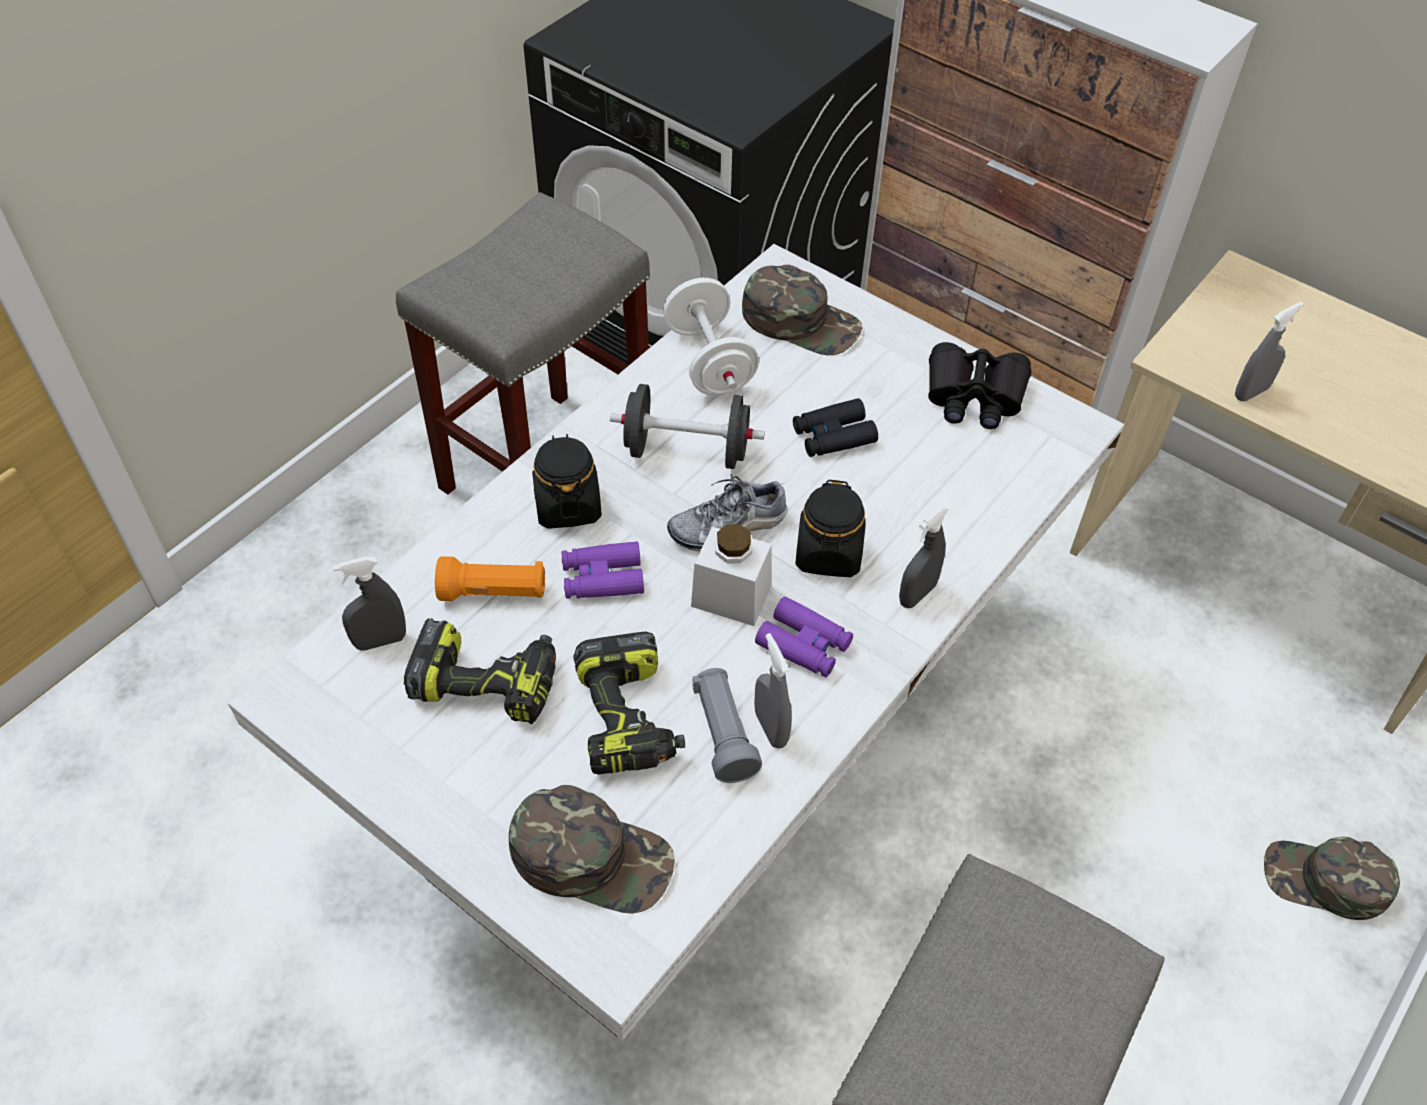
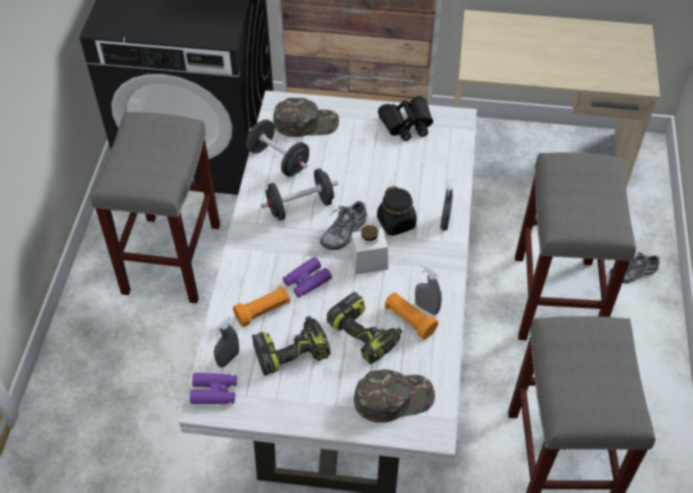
camera: 30 degrees left, 0 degrees up
(567, 505) = (265, 257): black jar -> none
(709, 361) = (278, 160): white dumbbell -> black dumbbell
(723, 734) = (409, 320): grey flashlight -> orange flashlight
(804, 644) = (414, 266): purple binoculars -> purple binoculars (214, 392)
(833, 436) = (360, 169): black binoculars -> none
(1137, 854) = (556, 300): none -> grey stool
(1251, 392) = (515, 72): grey spray bottle -> none
(1325, 881) = (633, 273): green cap -> shoe

